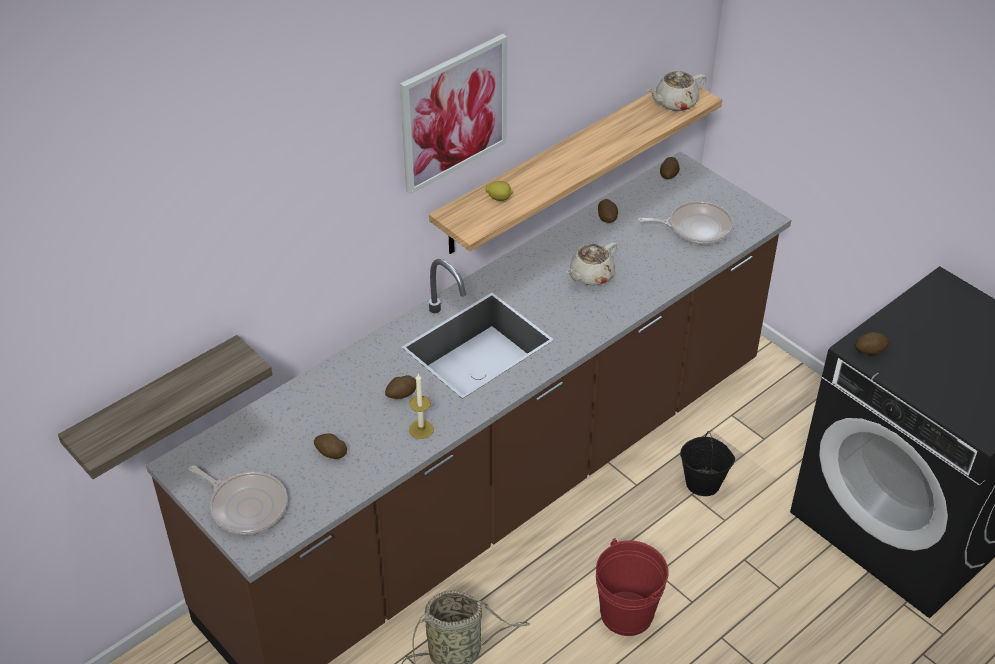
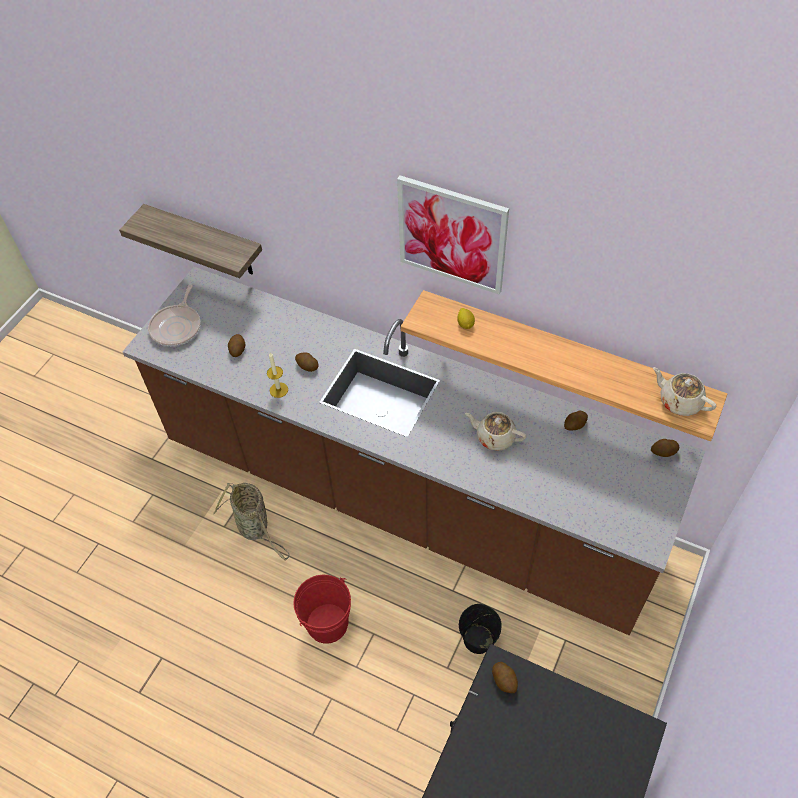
camera: 70 degrees right, 10 degrees up
(696, 228) = (602, 494): frying pan -> none

